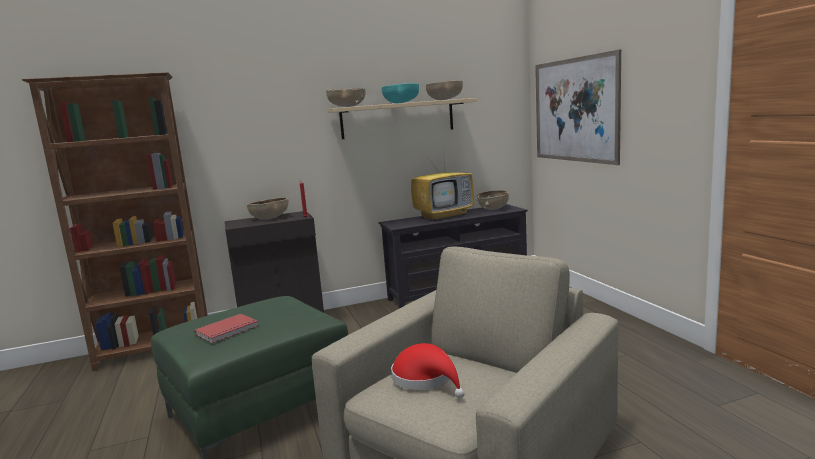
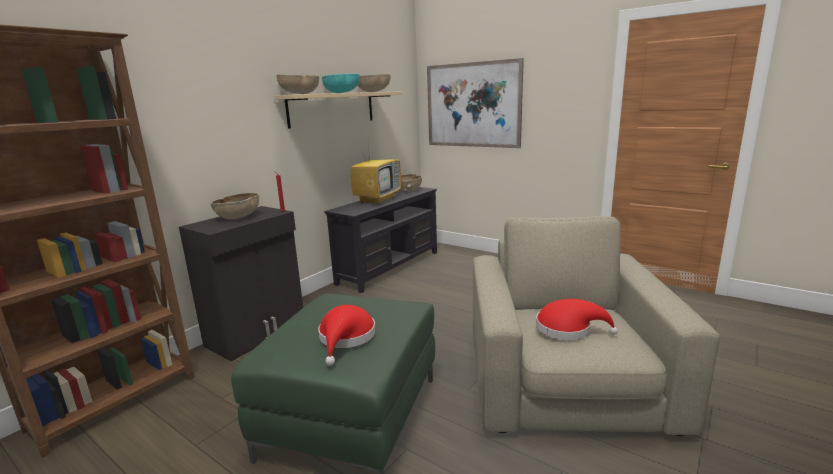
camera: 35 degrees left, 5 degrees up
(228, 330) = (346, 338): red book -> red hat

